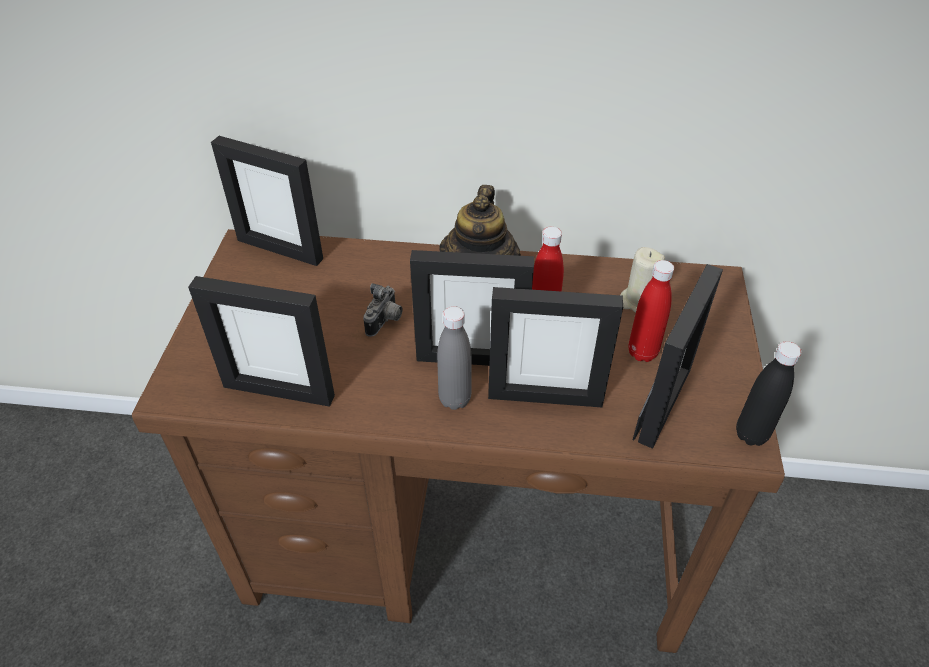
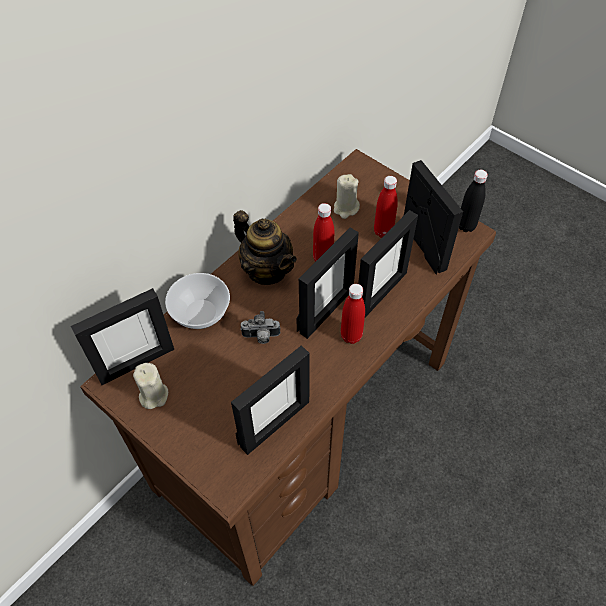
camera: 55 degrees left, 10 degrees up
(251, 279) = (153, 395): none -> beige candle
(376, 261) = (199, 313): none -> bowl
(385, 321) = (261, 337): camera -> camera turned 120 degrees clockwise
(455, 399) = (351, 336): grey bottle -> red bottle

